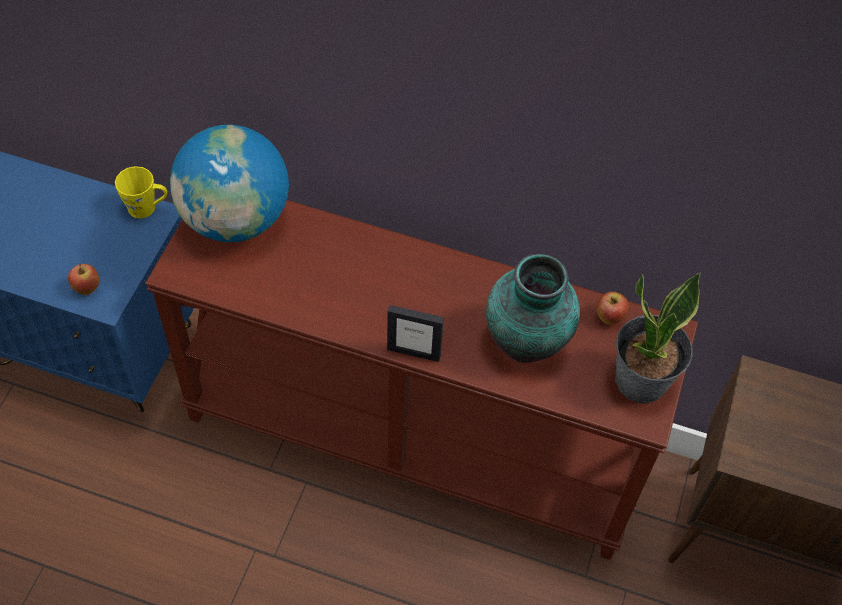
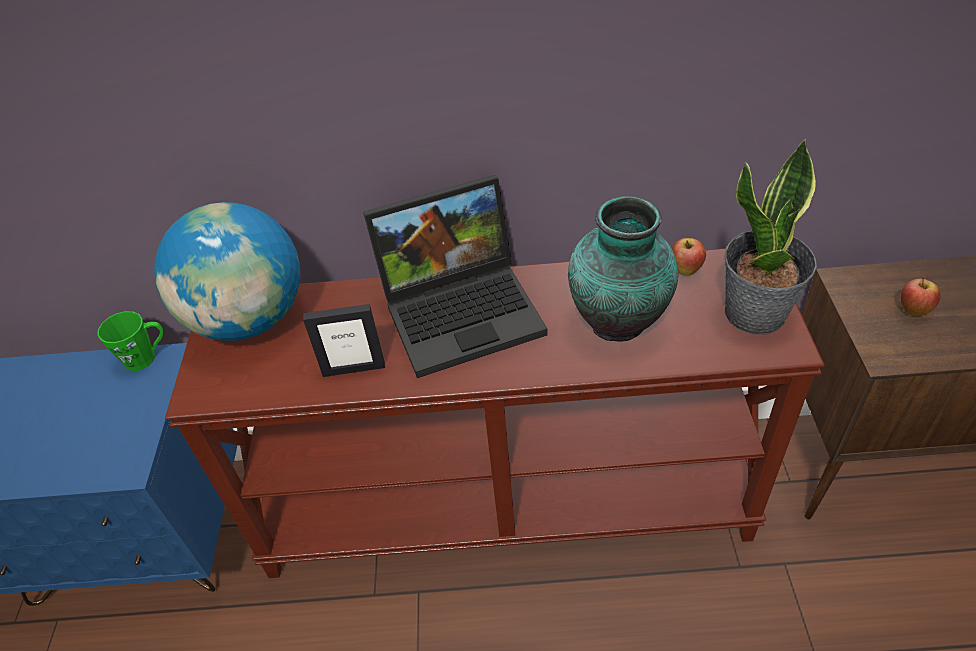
camera: 15 degrees left, 10 degrees down
(87, 289) = (99, 461): apple -> apple (913, 311)
(147, 208) = (146, 357): yellow mug -> green mug
(408, 280) = (464, 309): none -> laptop
(414, 352) = (507, 374): picture frame -> picture frame (353, 368)

